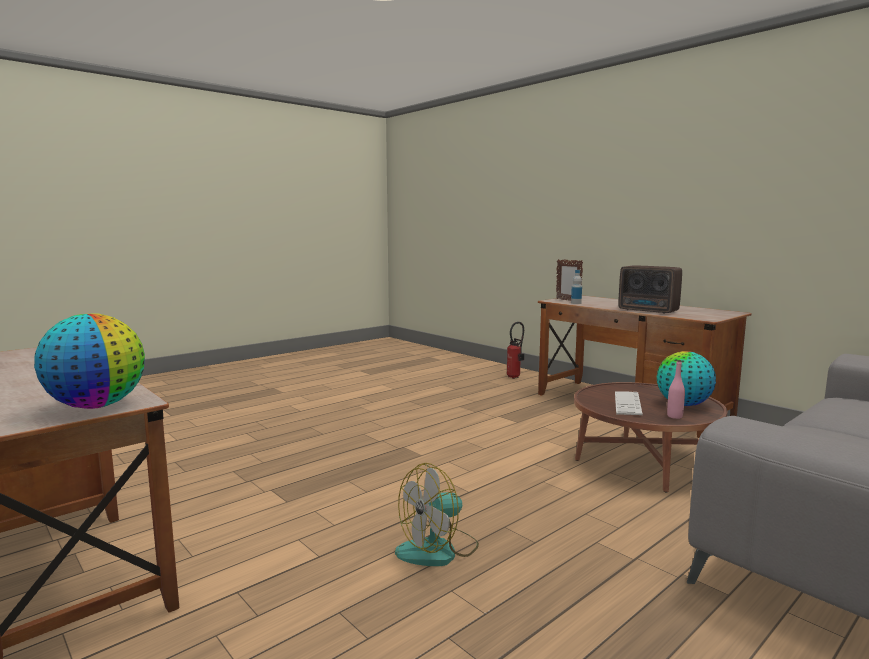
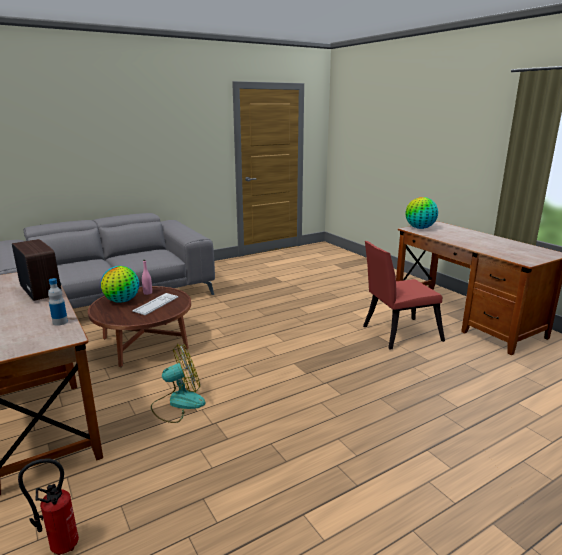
camera: 170 degrees left, 10 degrees up
(248, 508) = (397, 334): none -> red chair
(438, 550) = (299, 310): fan -> fan (178, 403)
(568, 300) = (46, 335): picture frame -> none

